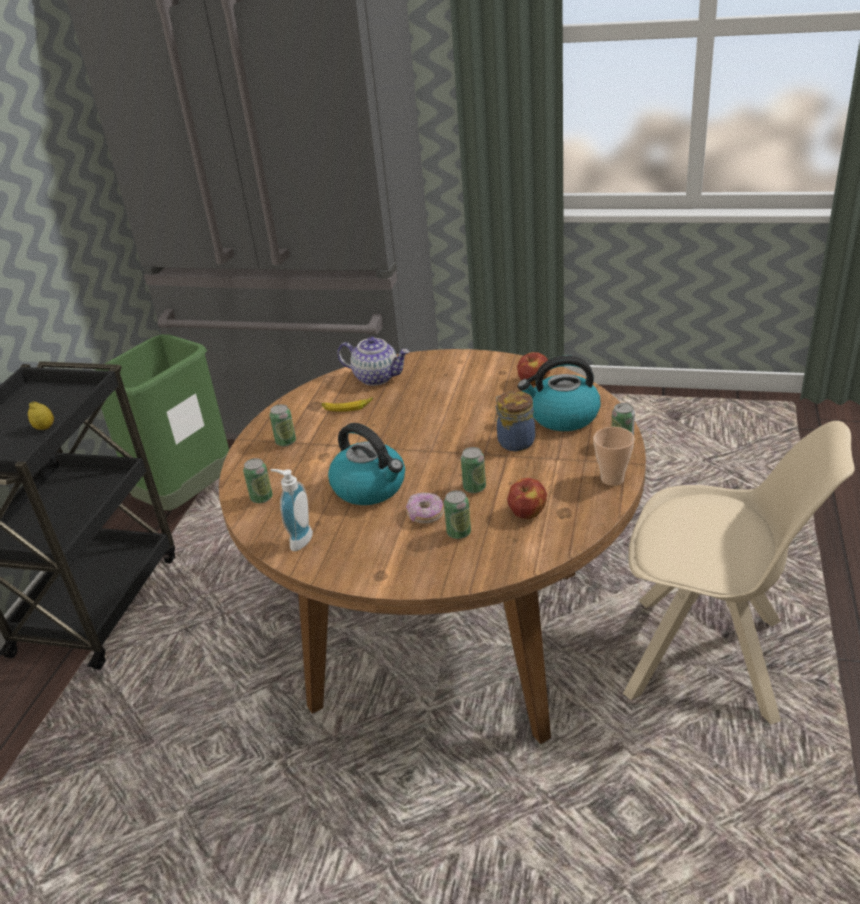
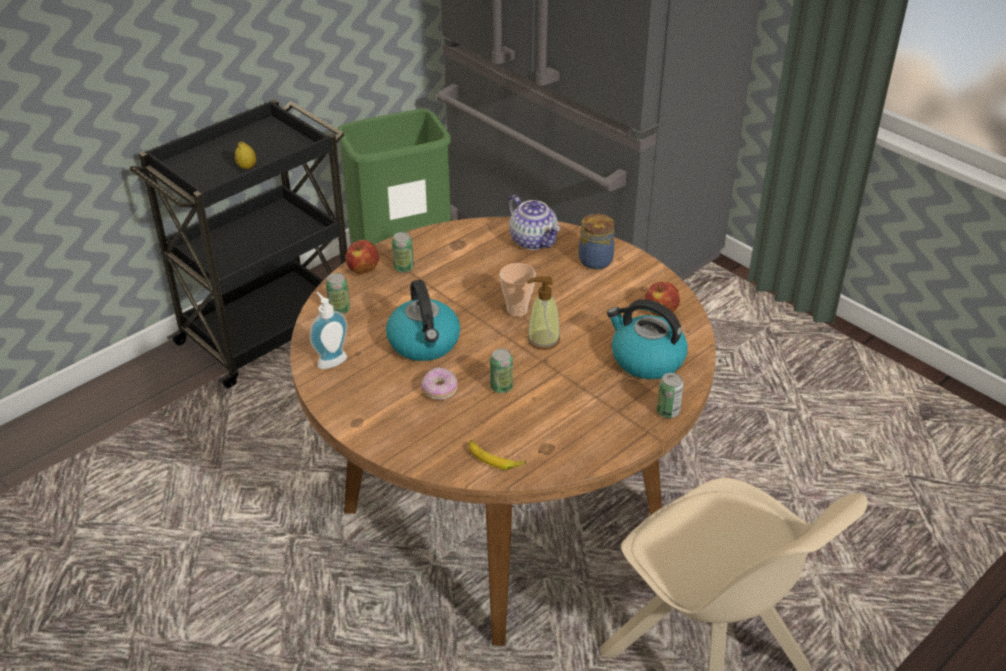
camera: 30 degrees right, 5 degrees up
(347, 407) = (481, 259): banana -> banana (494, 458)
(458, 533) = (448, 420): can -> none
(467, 440) = (543, 340): none -> soap dispenser
(514, 441) = (579, 362): jar -> jar (595, 259)
(528, 512) = (518, 432): apple -> apple (363, 269)
(612, 479) = (619, 441): cup -> cup (517, 310)

